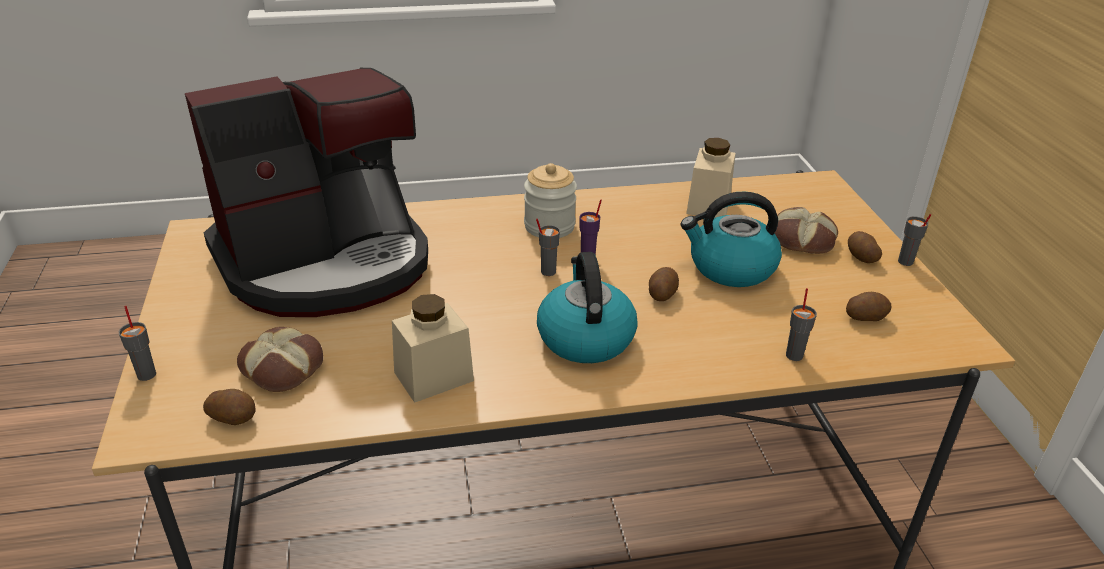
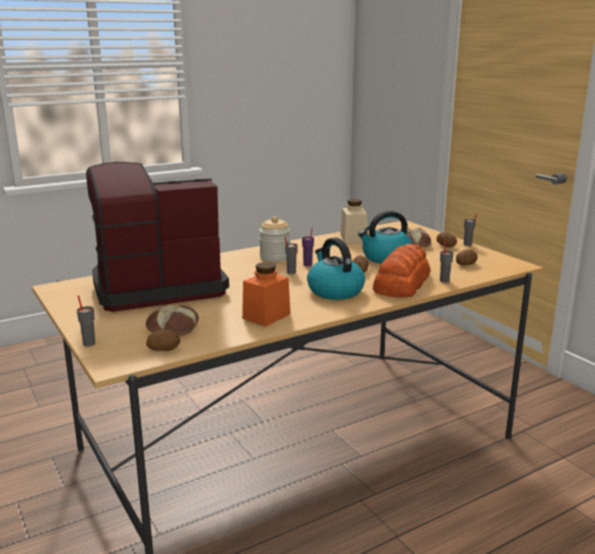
camera: 20 degrees left, 15 degrees down
(326, 262) = (156, 287): coffee machine -> coffee machine turned 150 degrees counterclockwise
(433, 376) = (266, 316): beige jar -> orange jar
(711, 344) = (401, 283): none -> bread

